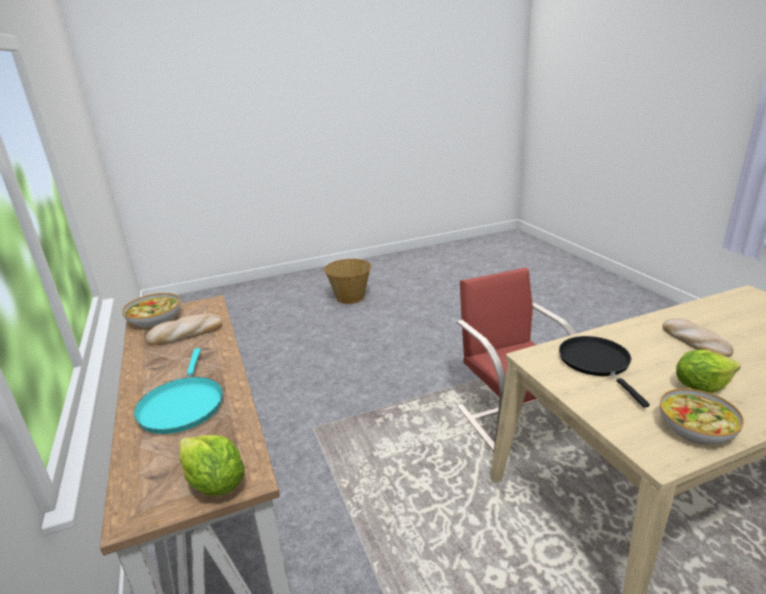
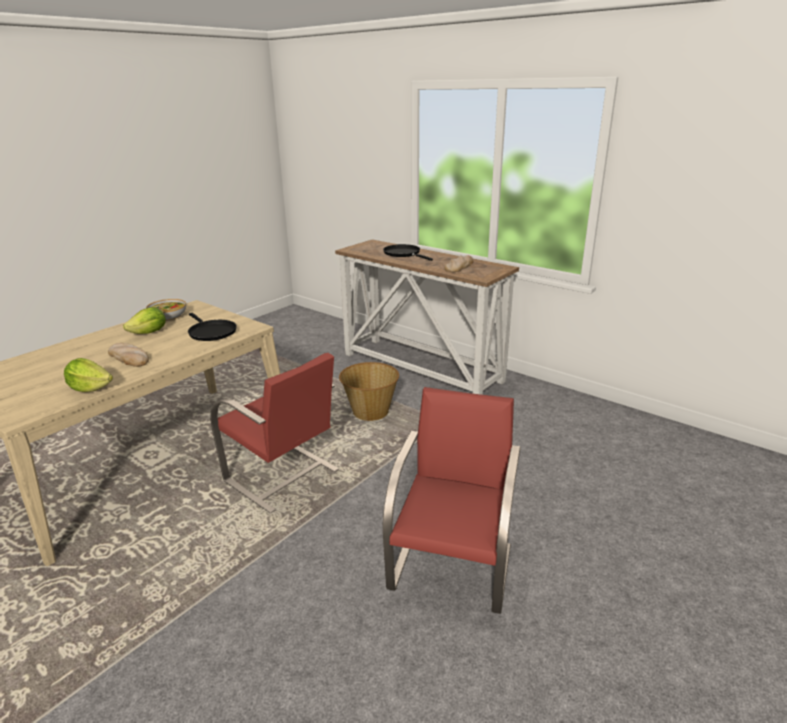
camera: 150 degrees right, 0 degrees up
(155, 319) = (493, 267): bowl -> none
(182, 405) = (403, 254): turquoise frying pan -> black frying pan
(214, 483) = (357, 247): lettuce -> lettuce (90, 388)
(350, 298) = (640, 608): basket -> basket (370, 412)
(419, 329) = (452, 565): none -> red chair

